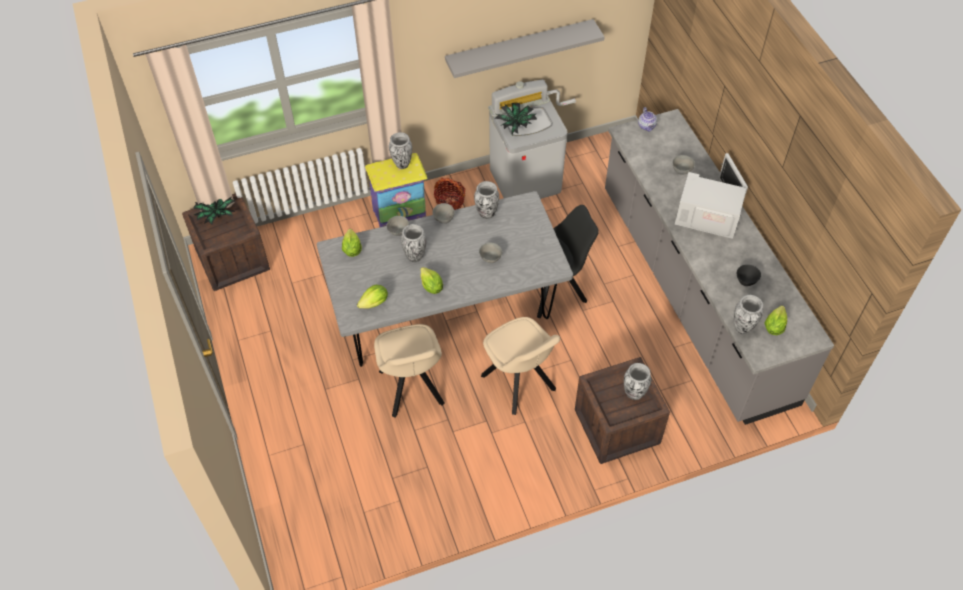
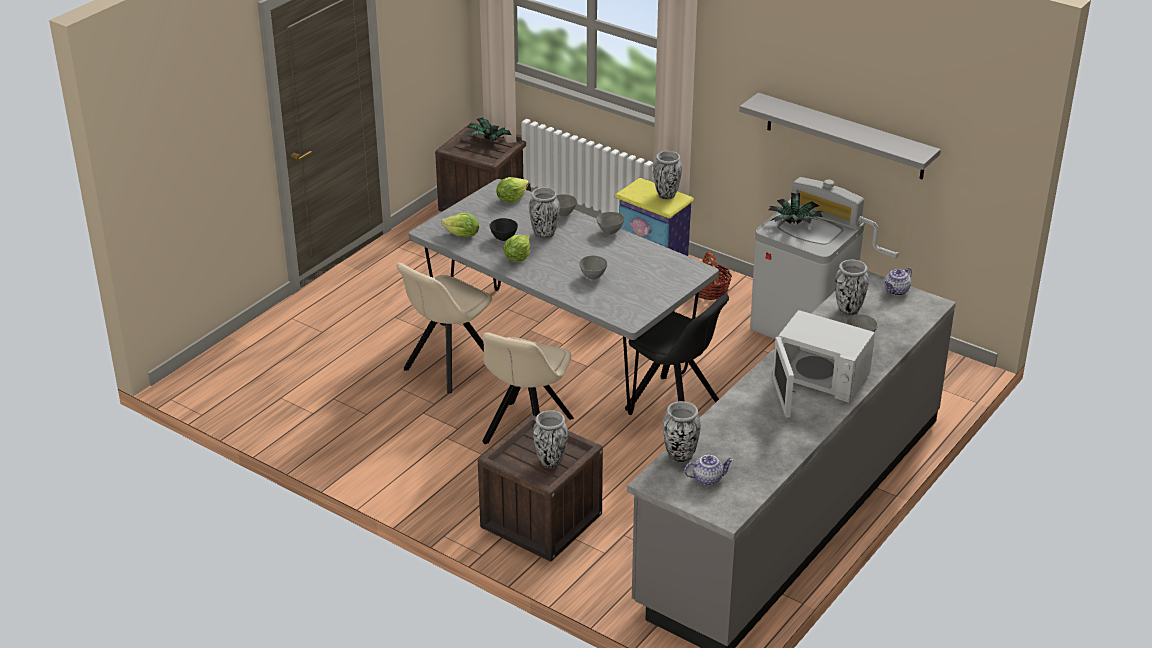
camera: 55 degrees right, 20 degrees down
(486, 214) = (649, 252): vase -> vase (848, 310)
(709, 215) = (818, 378): white microwave -> white microwave turned 135 degrees clockwise
(746, 281) = (751, 436): black bowl -> black bowl (504, 238)
(774, 327) = (708, 478): lettuce -> teapot

